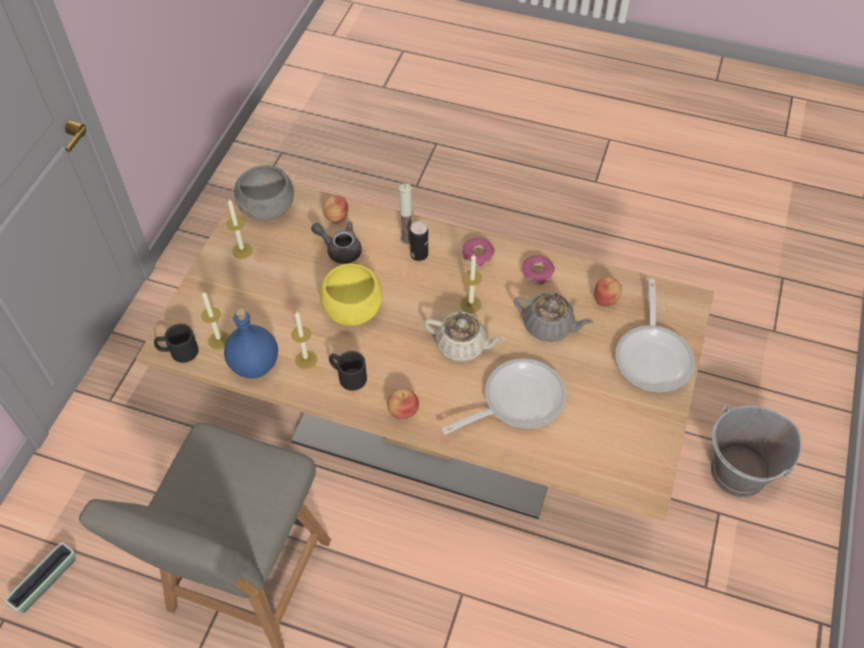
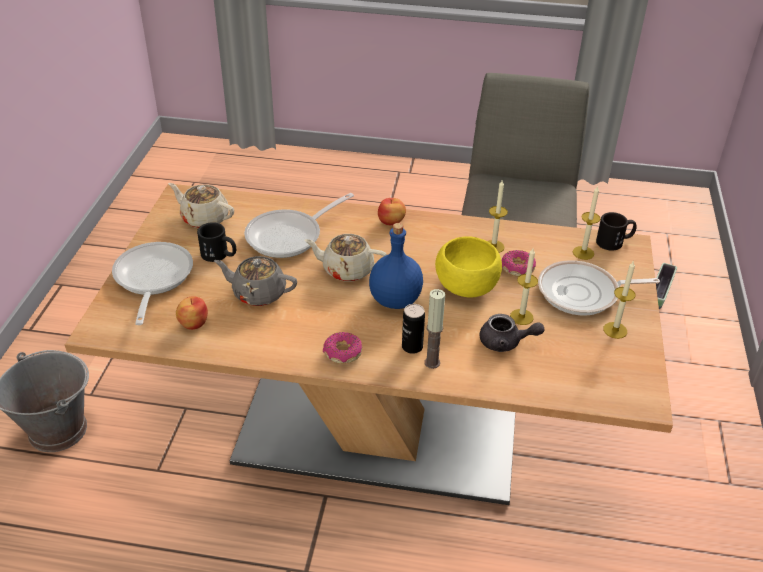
camera: 170 degrees right, 15 degrees down
(248, 291) = (583, 293): none -> frying pan
(255, 364) = (538, 239): blue bottle -> blue bottle (394, 300)
(267, 210) = (616, 378): grey bowl -> none
(336, 217) = (527, 379): apple -> none
(347, 375) = (449, 239): black mug -> black mug (219, 255)
(470, 304) = (343, 304): candle -> candle (521, 317)
(537, 273) = (270, 341): donut -> donut (517, 268)
(613, 441) = (204, 218): none -> beige teapot

